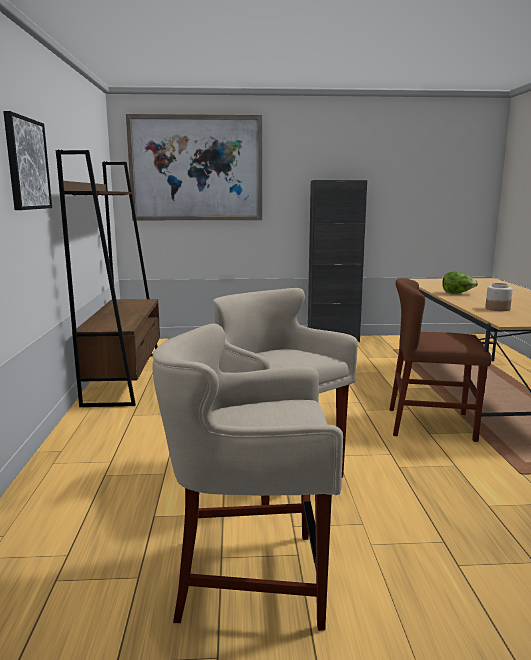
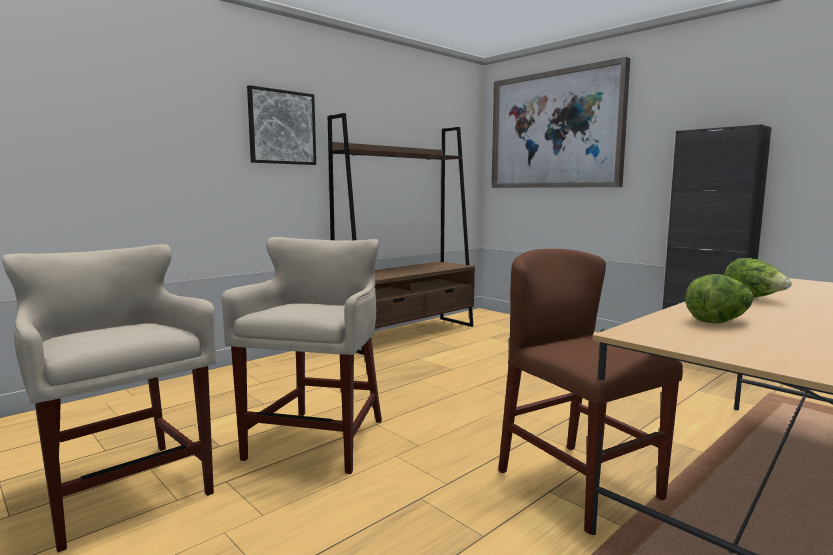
camera: 50 degrees right, 5 degrees down
(497, 309) = (718, 321): jar -> lettuce

